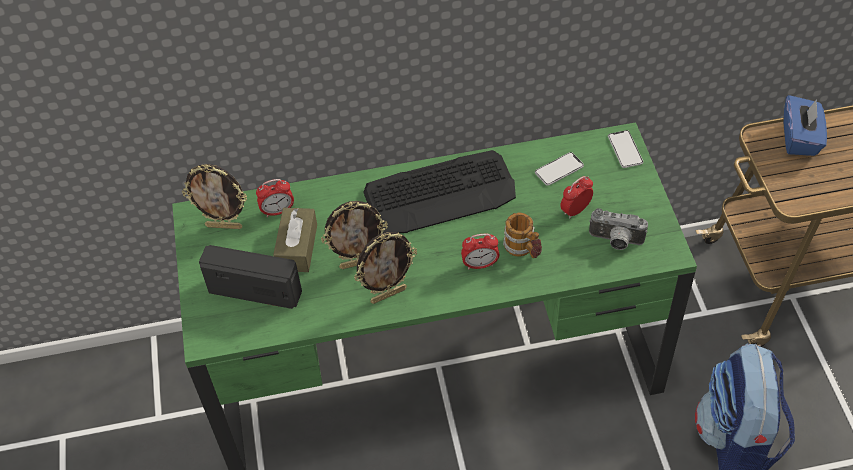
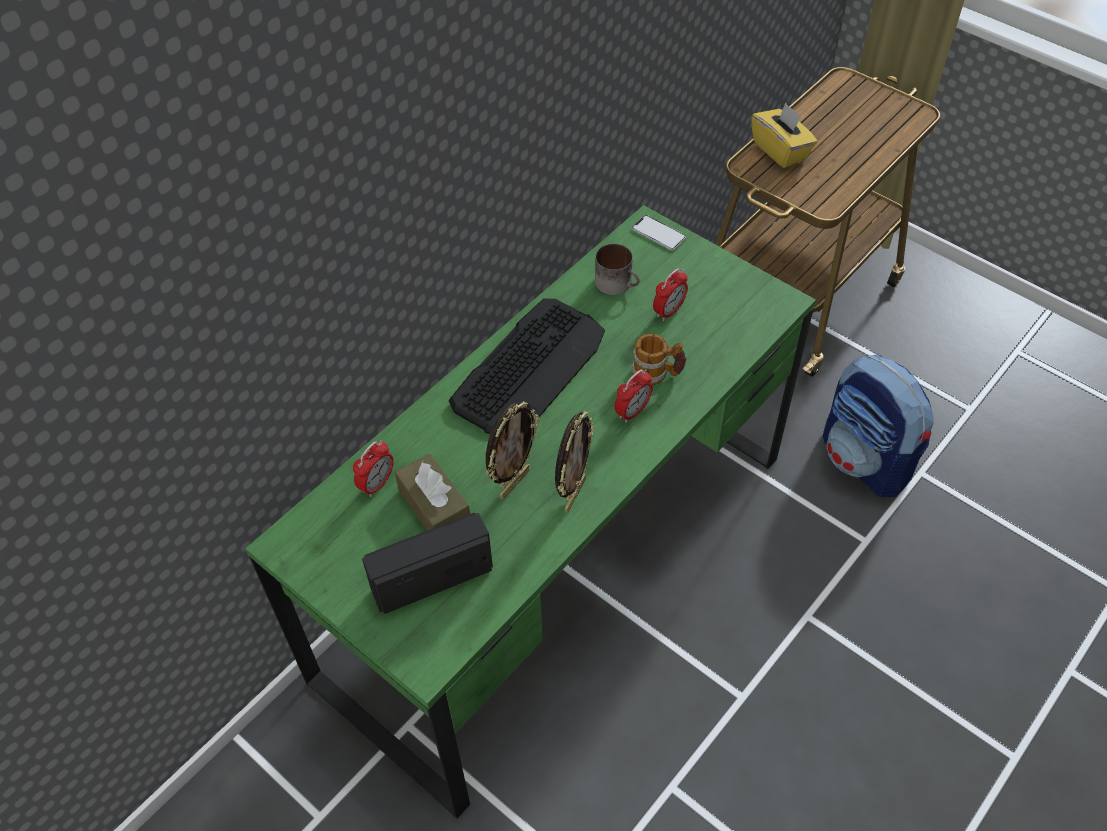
camera: 40 degrees left, 0 degrees up
(224, 226) = (331, 534): picture frame -> none
(559, 169) = (618, 283): phone -> mug
(575, 210) = (669, 311): alarm clock -> alarm clock turned 150 degrees counterclockwise
(615, 241) = (730, 318): camera -> none
(800, 138) = (780, 150): blue tissue box -> yellow tissue box

